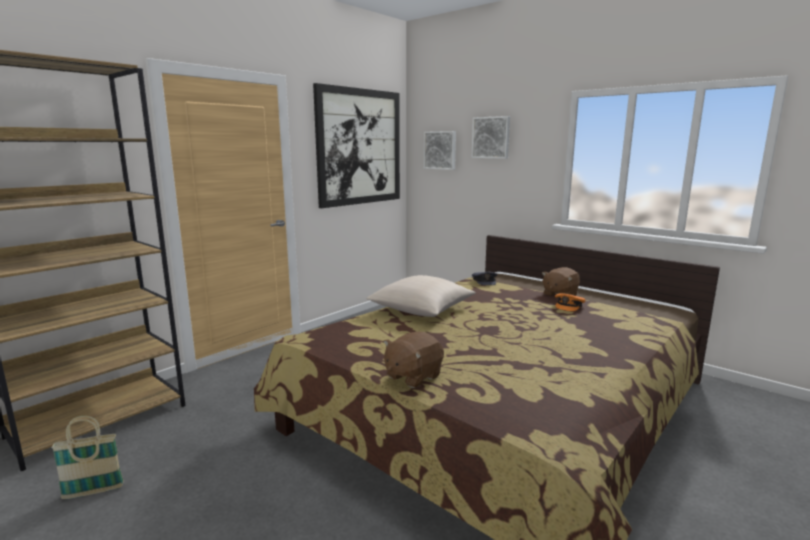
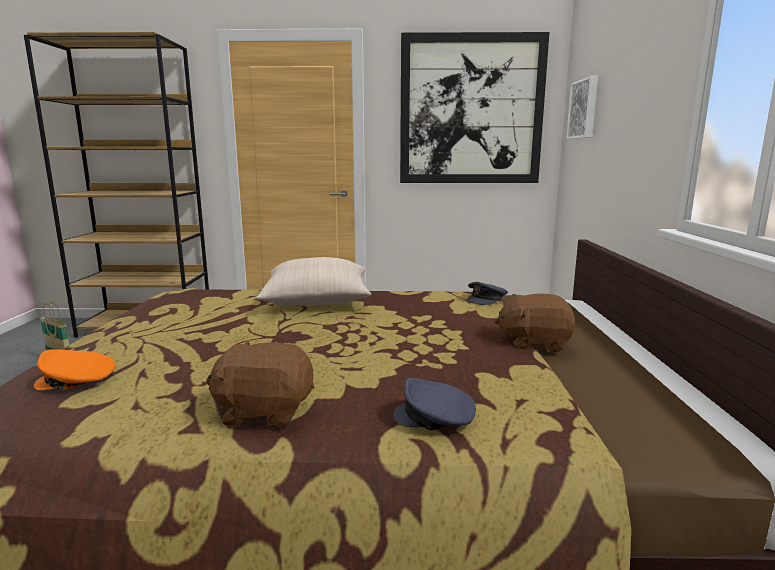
camera: 50 degrees right, 0 degrees up
(412, 376) = (104, 339): brown plush toy -> brown plush toy (265, 412)
(491, 137) = (625, 77): picture -> none
(569, 306) = (480, 355): orange cap -> orange cap (76, 381)
(630, 331) = (435, 418): none -> grey cap

